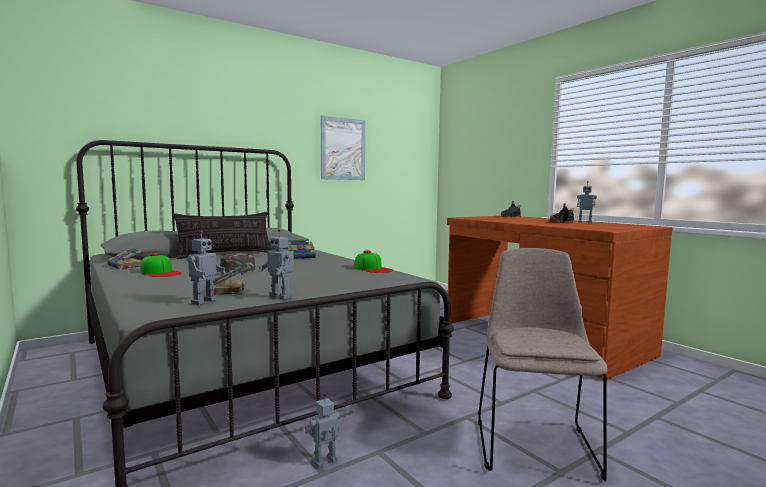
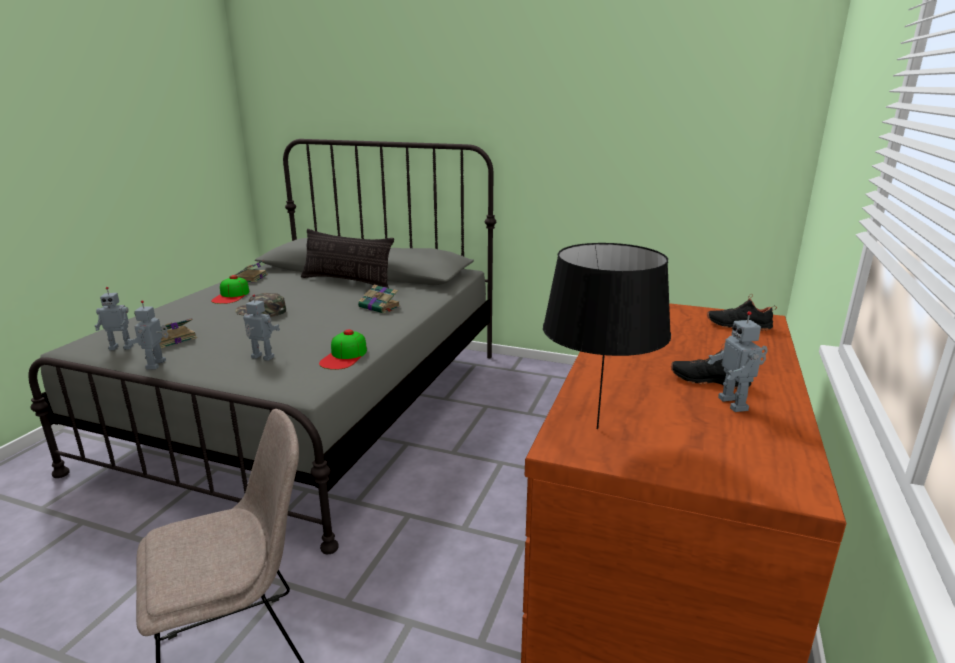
camera: 55 degrees right, 15 degrees up
(325, 462) = (147, 529): toy robot -> toy robot (261, 358)
(343, 149) = (589, 137): picture -> none
(594, 228) = (597, 429): none -> black table lamp

